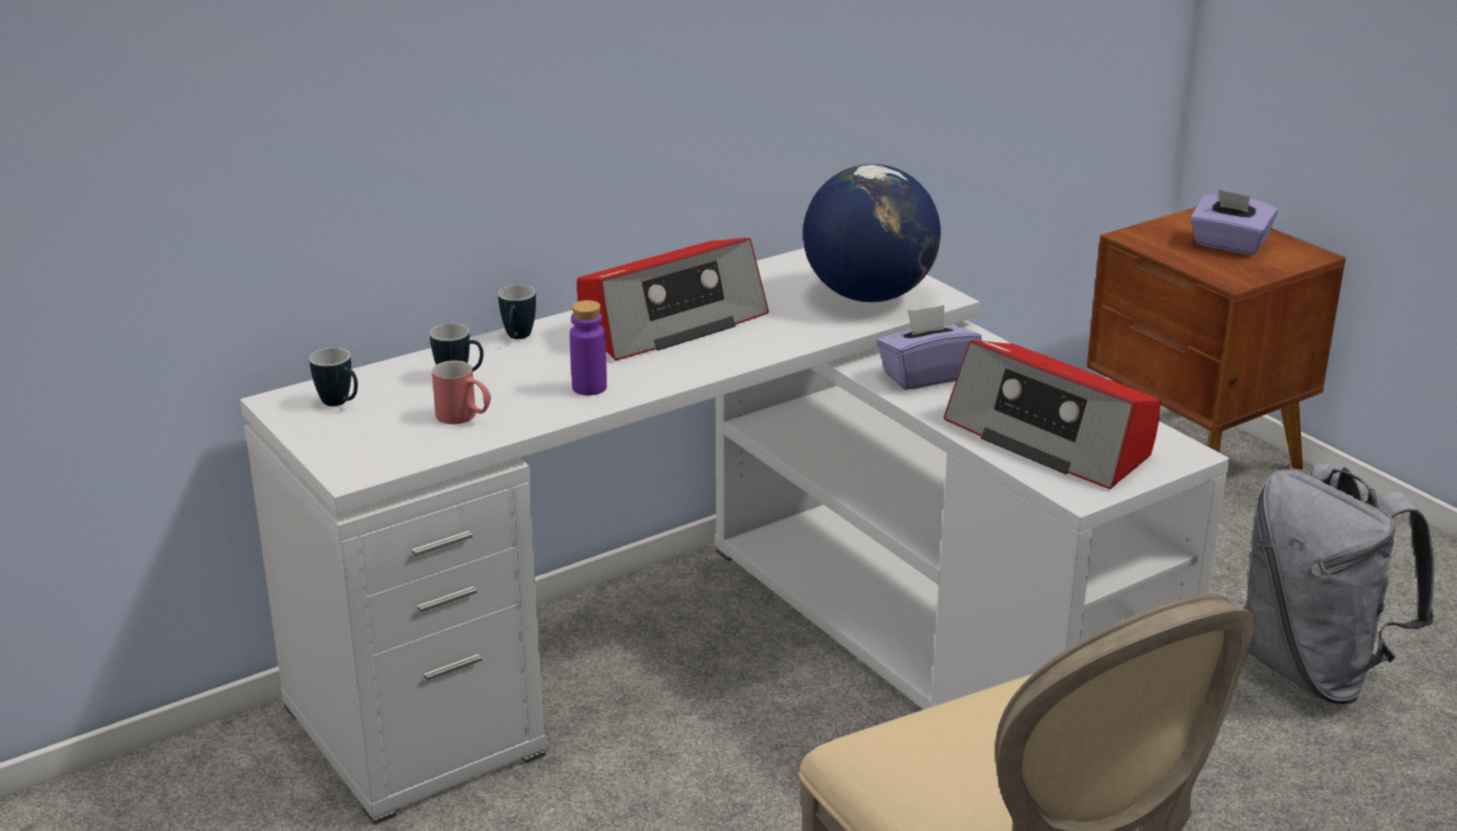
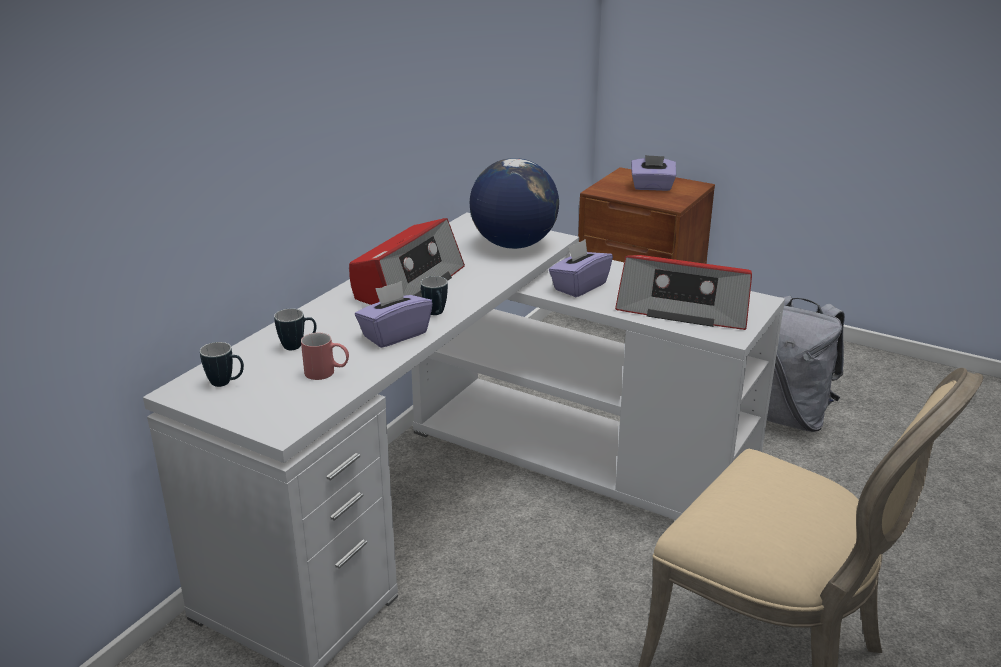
camera: 25 degrees left, 0 degrees up
(517, 338) = (314, 313): mug -> mug (436, 314)
(589, 387) = (394, 335): purple bottle -> purple tissue box

